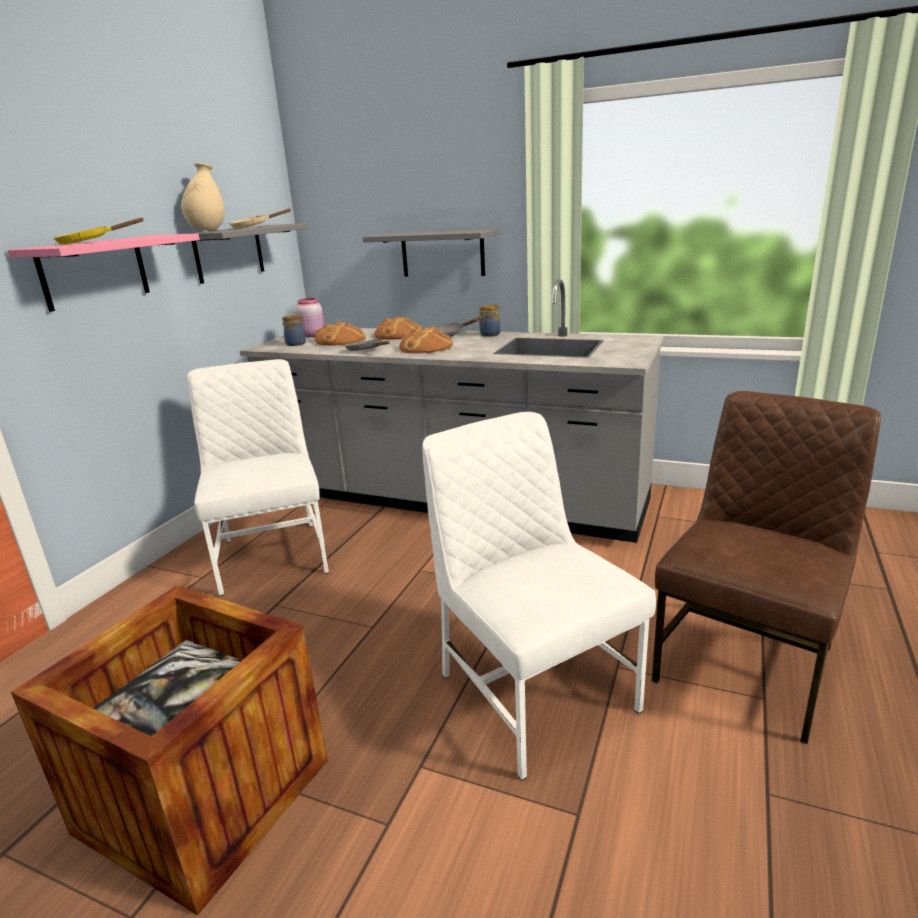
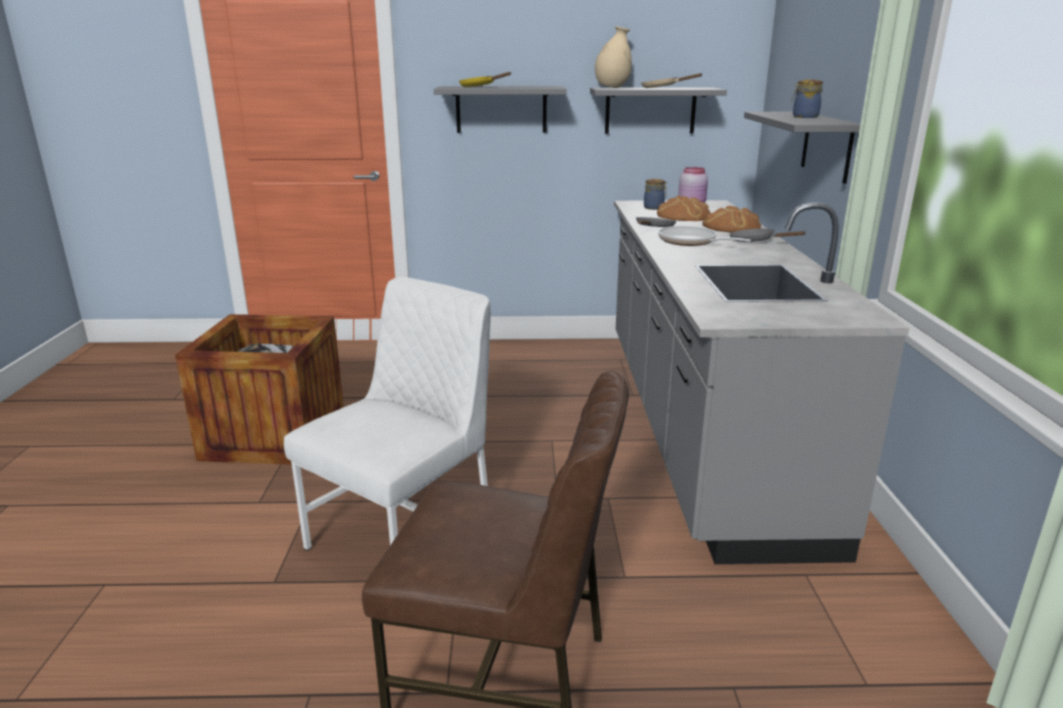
camera: 65 degrees right, 0 degrees up
(94, 272) = (501, 109): pink shelf -> grey shelf
(273, 555) = (528, 374): white chair -> none
(426, 347) = (691, 242): bread -> frying pan
(489, 335) = (780, 254): jar -> jar (804, 117)

